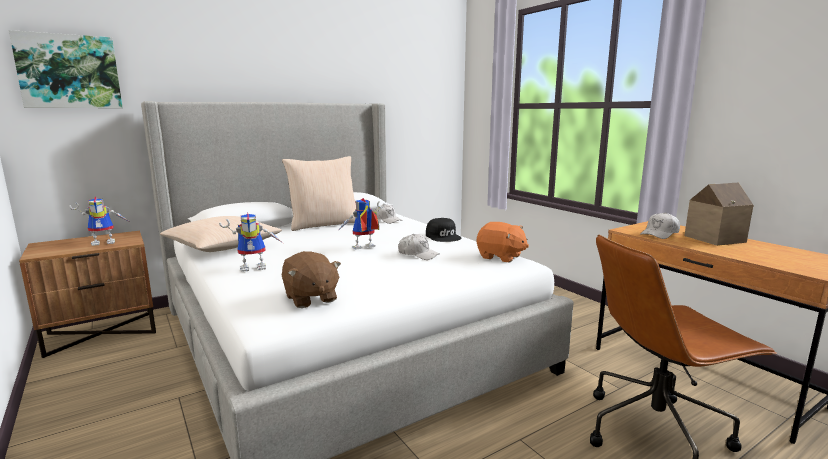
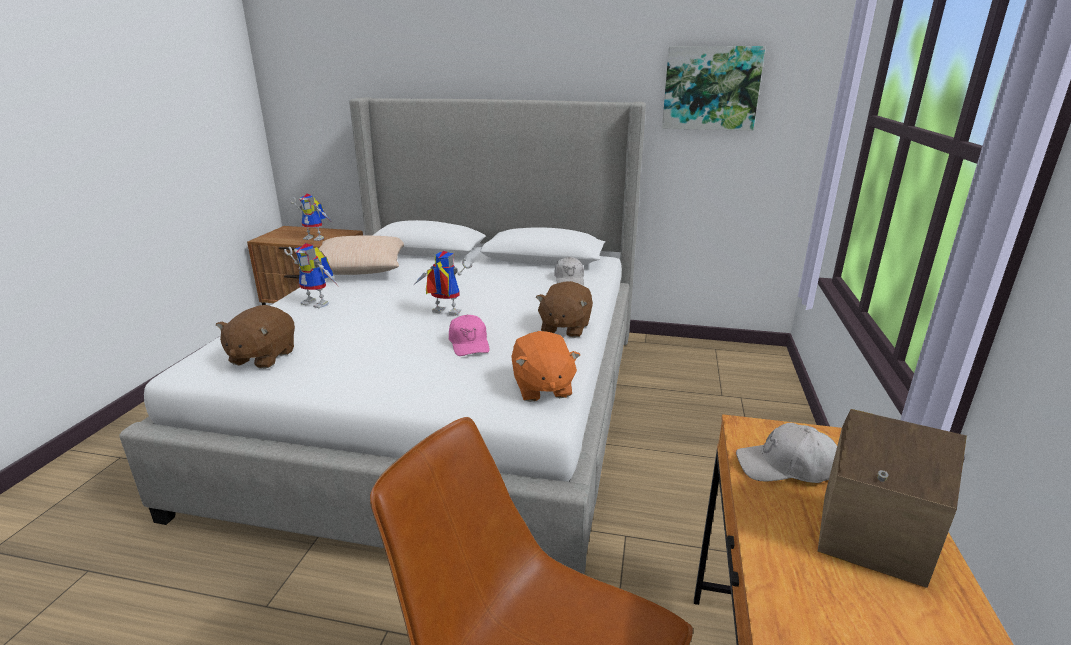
camera: 45 degrees right, 10 degrees up
(69, 72) = (310, 66): picture -> picture (711, 88)
(324, 224) = (495, 266): beige pillow -> none
(418, 254) = (469, 344): white cap -> pink cap
(443, 236) = (564, 328): black cap -> brown plush toy

